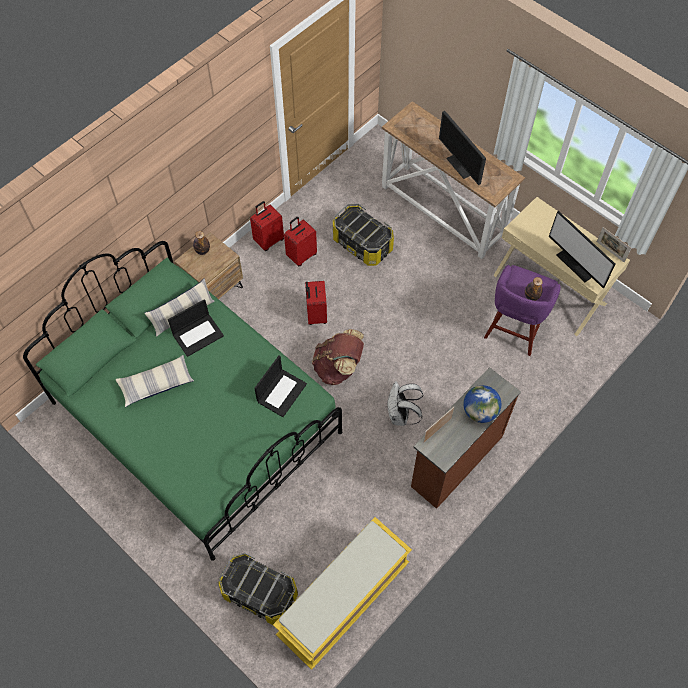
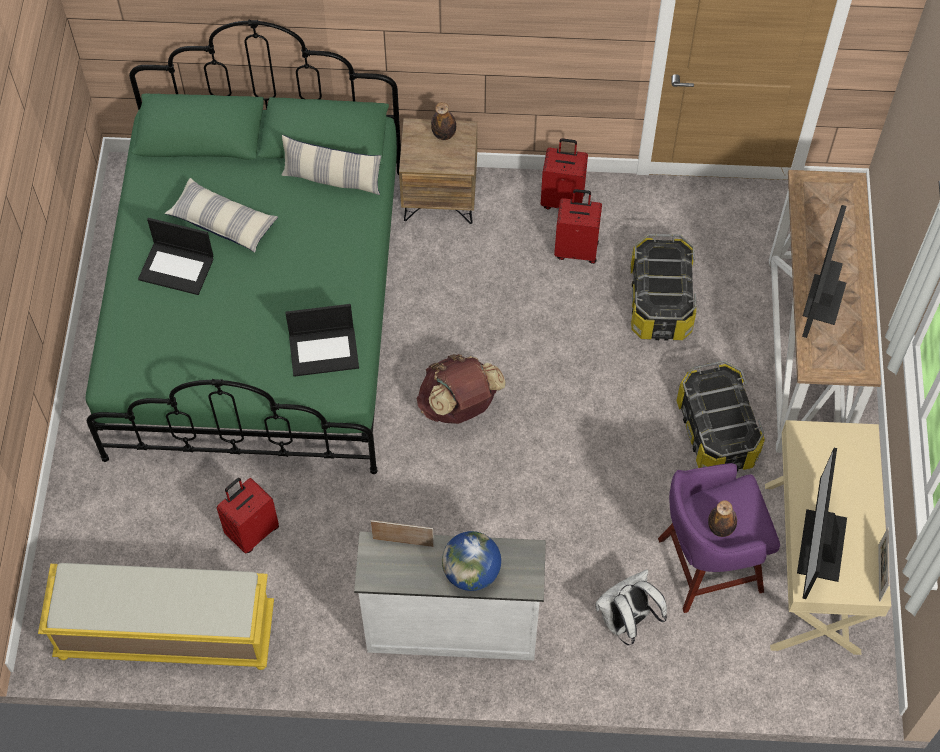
camera: 50 degrees right, 0 degrees up
(198, 334) = (322, 213): laptop -> laptop (177, 268)
(259, 593) = (103, 539): storage box -> storage box (715, 431)
(315, 315) = (508, 327): red suitcase -> red suitcase (252, 531)
(401, 415) = (457, 522): white backpack -> white backpack (626, 621)
(455, 460) = (451, 628): brown dresser -> white dresser

